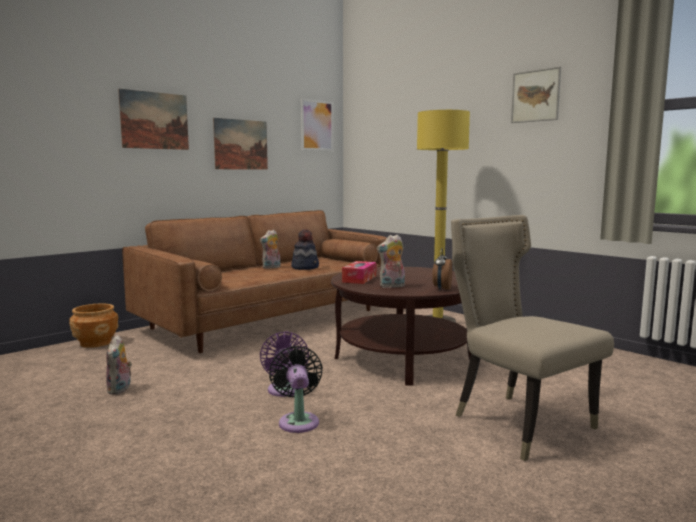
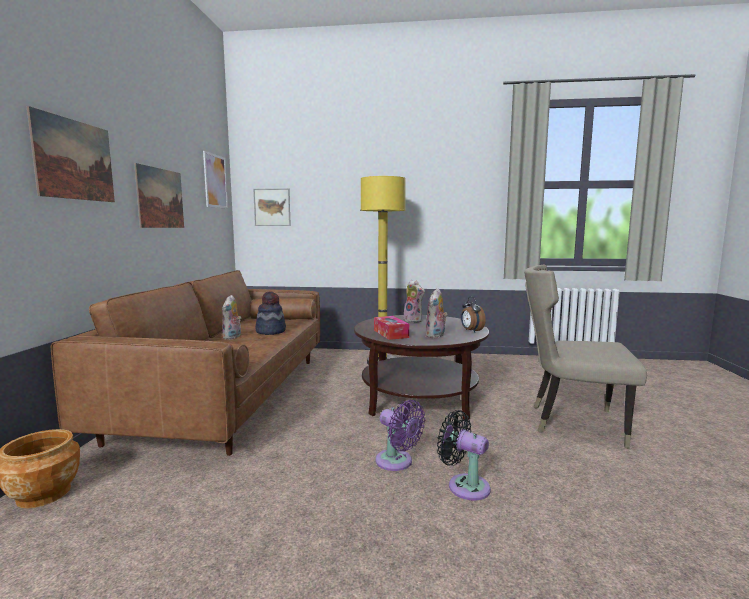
camera: 40 degrees left, 0 degrees up
(120, 389) = (222, 541): plush toy -> plush toy (414, 320)
(535, 96) = (442, 171): picture -> picture (272, 207)

